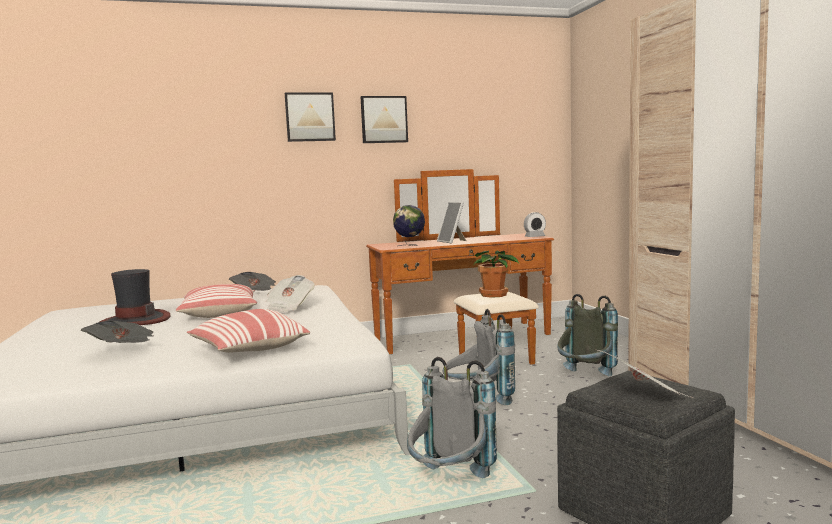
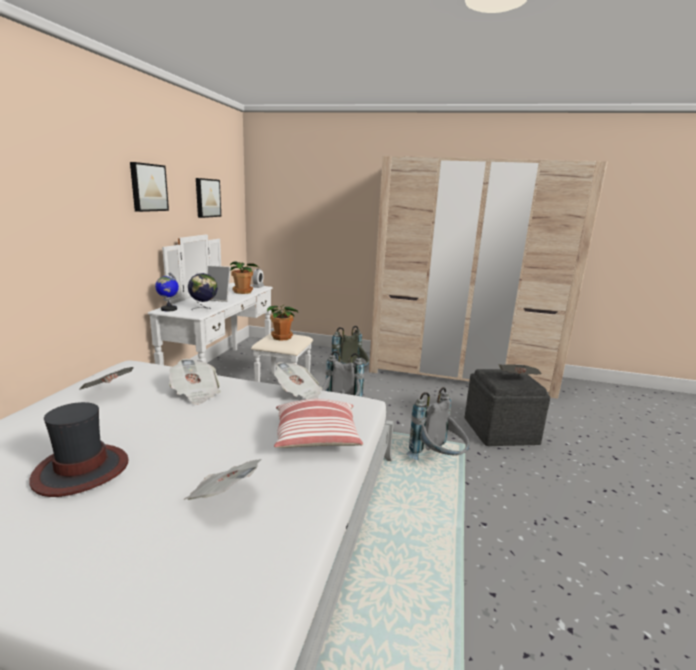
camera: 60 degrees left, 10 degrees up
(219, 313) = (151, 423): pillow -> none
(310, 117) = (89, 181): picture -> picture (207, 198)
(340, 326) = (299, 394): none -> newspaper
(385, 244) = (169, 309): none -> globe
(470, 342) = (236, 375): brown dresser -> white dresser
(500, 239) = (243, 291): none -> potted plant

